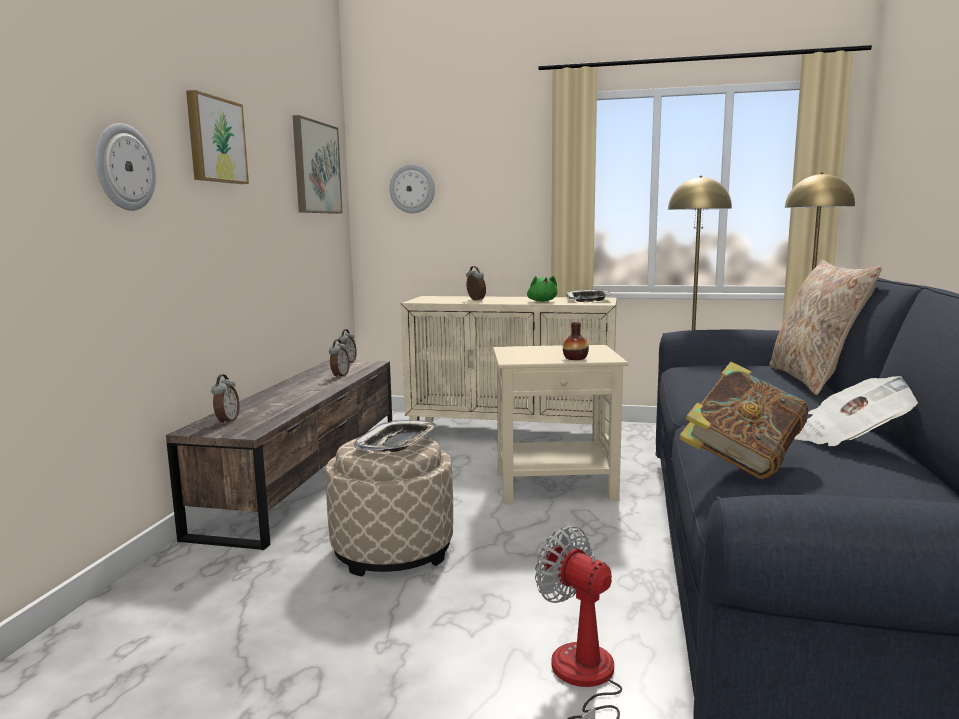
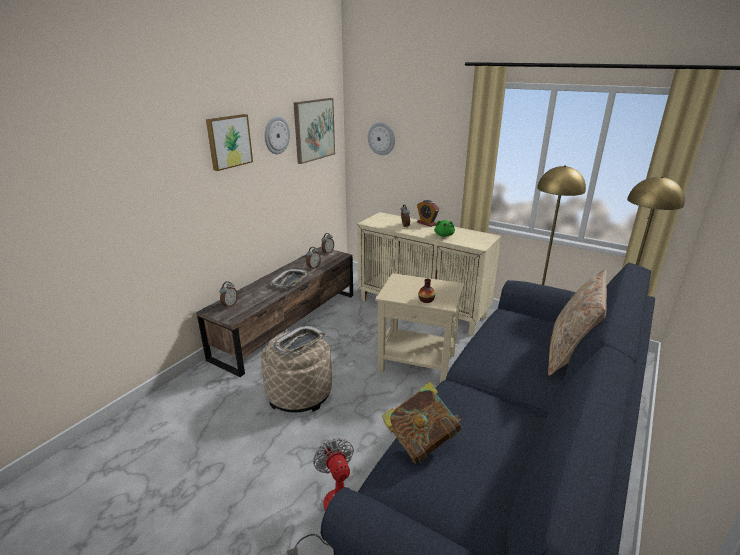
camera: 20 degrees right, 15 degrees up
(124, 167) = (163, 180): wall clock -> wall clock (276, 135)
(503, 297) = (426, 223): none -> alarm clock
(589, 300) = (477, 238): tray -> tray (290, 281)
(847, 439) = (508, 436): newspaper -> none

